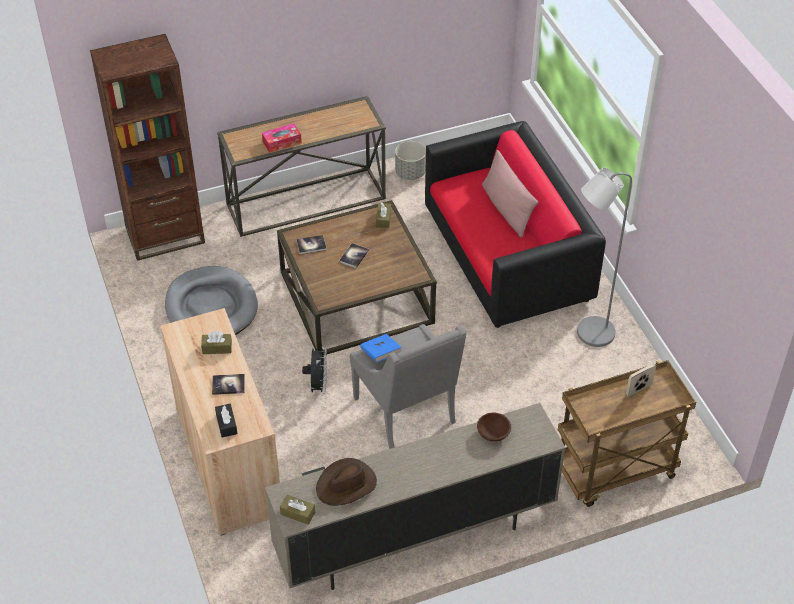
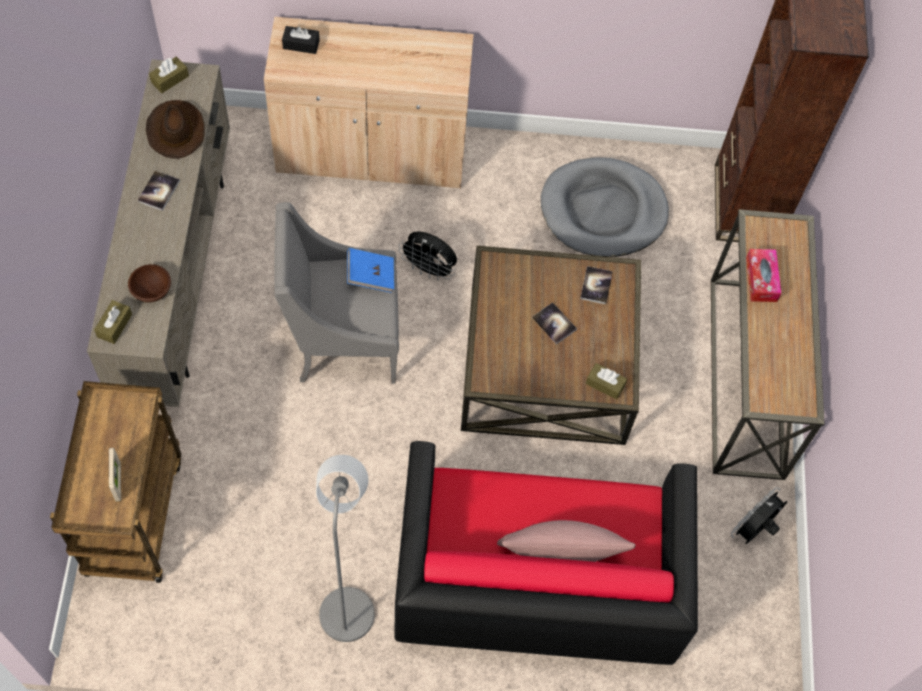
camera: 110 degrees right, 15 degrees up
(217, 348) = (411, 70): brown tissue box -> brown tissue box (114, 325)
(228, 385) = (352, 63): book -> book (159, 191)
(410, 173) = (753, 529): grey planter -> black fan

